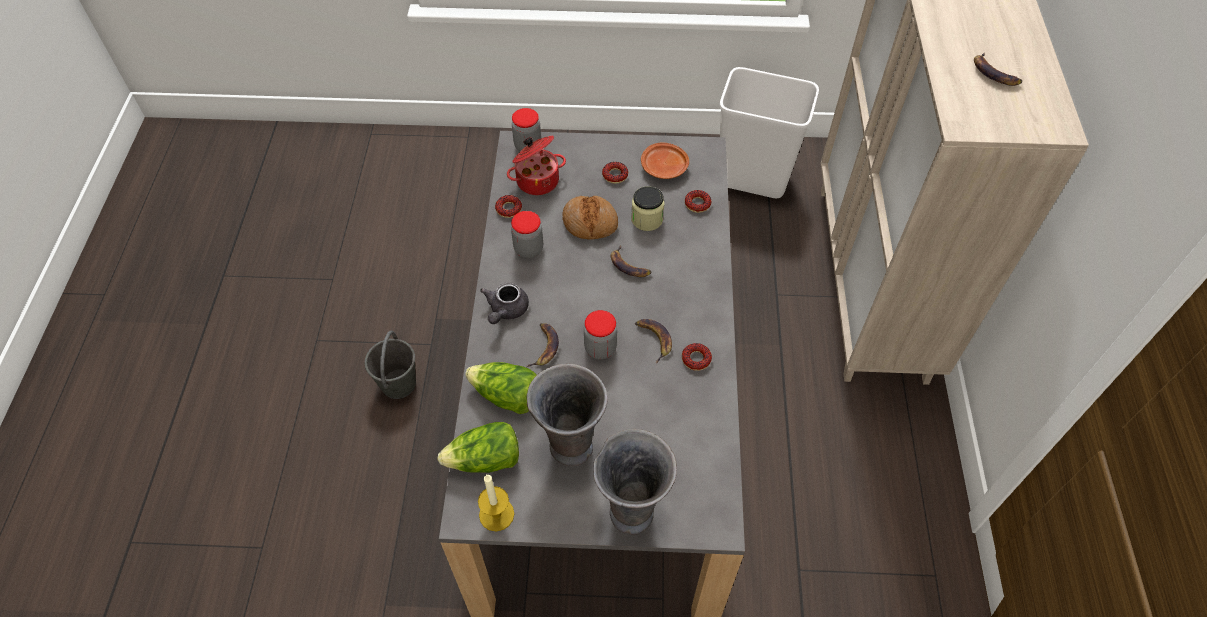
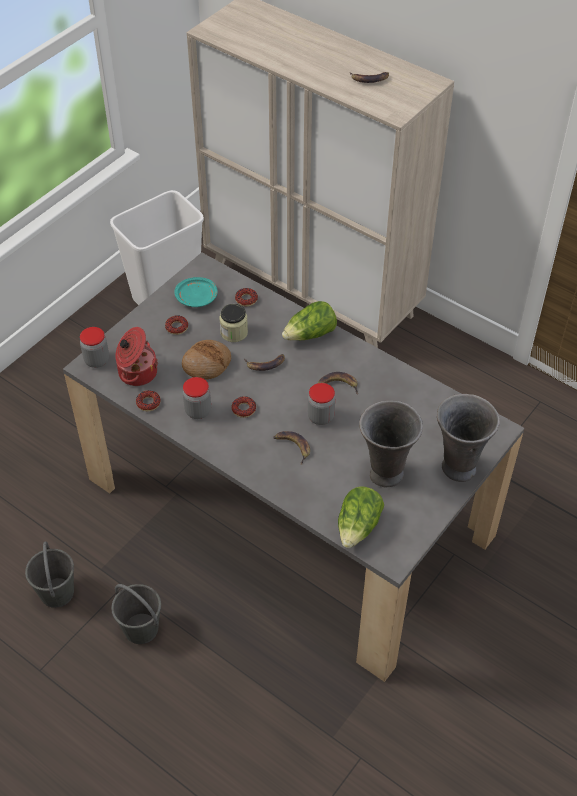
camera: 55 degrees left, 5 degrees down
(394, 304) = (57, 592): none -> grey bucket
(496, 514) = (405, 541): candle -> none
(506, 310) = (242, 452): grey teapot -> none
(506, 396) = (316, 489): lettuce -> lettuce (310, 334)
(664, 168) = (197, 298): brown plate -> turquoise plate
(696, 359) = (372, 372): donut -> donut (244, 409)

